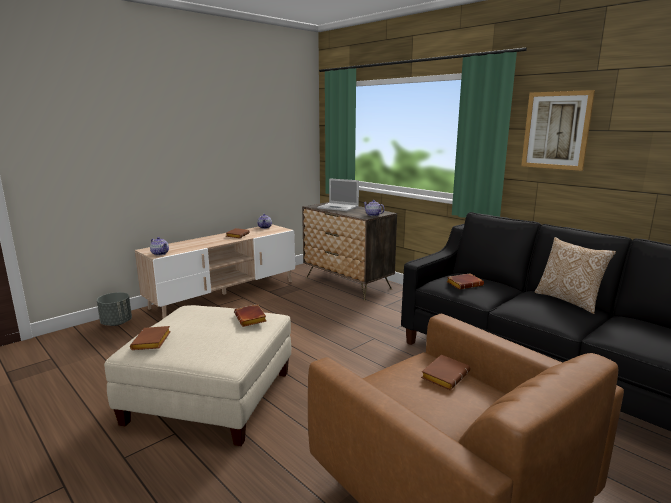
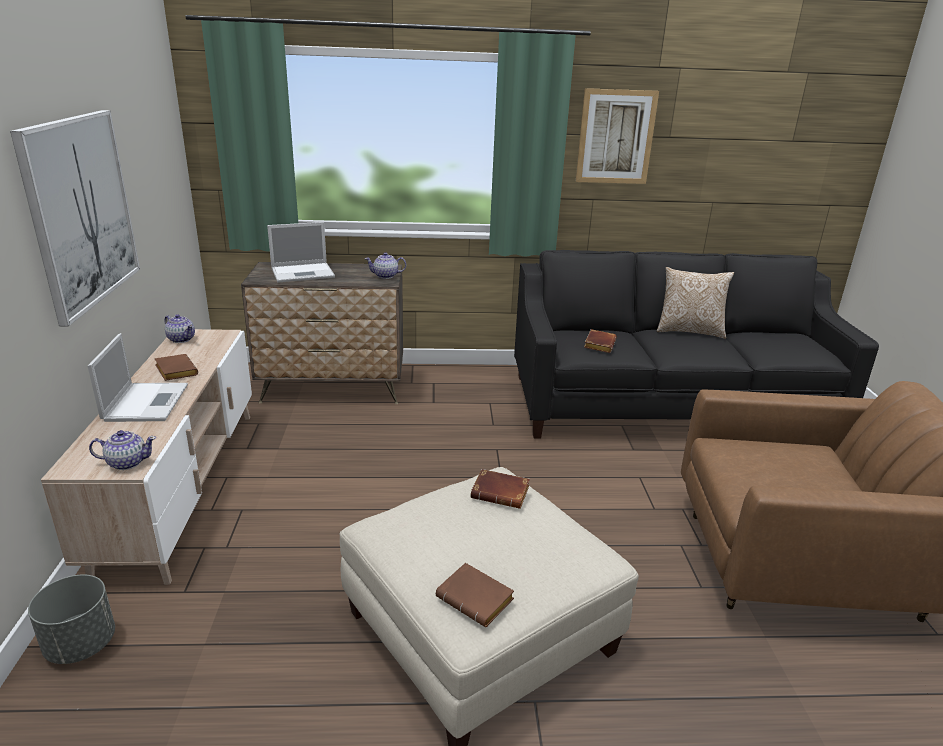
camera: 50 degrees left, 10 degrees up
(206, 241) = (146, 402): none -> laptop
(208, 149) = (81, 212): none -> picture
(444, 375) = (764, 452): brown book -> none

